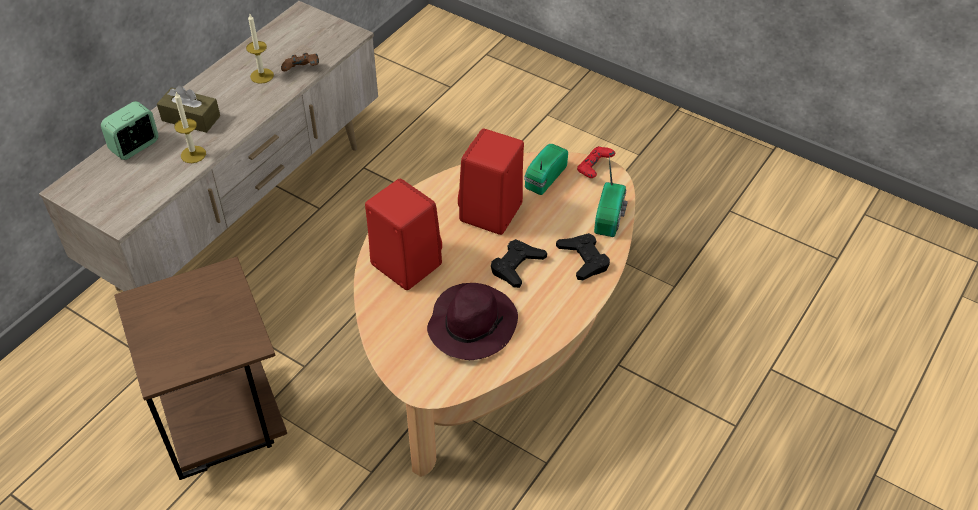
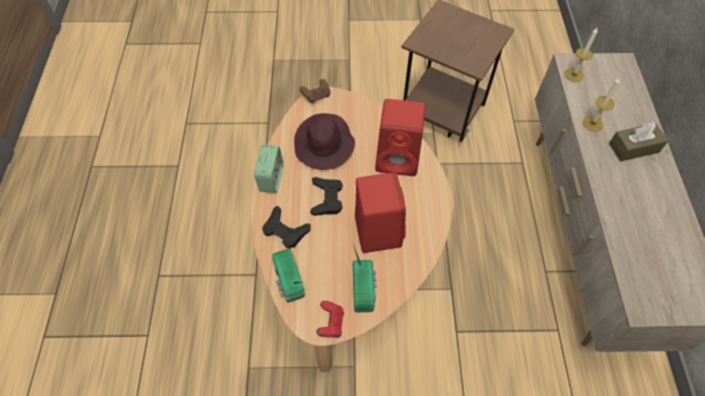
camera: 145 degrees right, 10 degrees up
(135, 146) = (632, 108): alarm clock -> alarm clock (271, 179)
(262, 76) = (644, 214): candle -> candle (574, 75)
(302, 71) = (624, 239): brown game controller -> brown game controller (316, 96)

